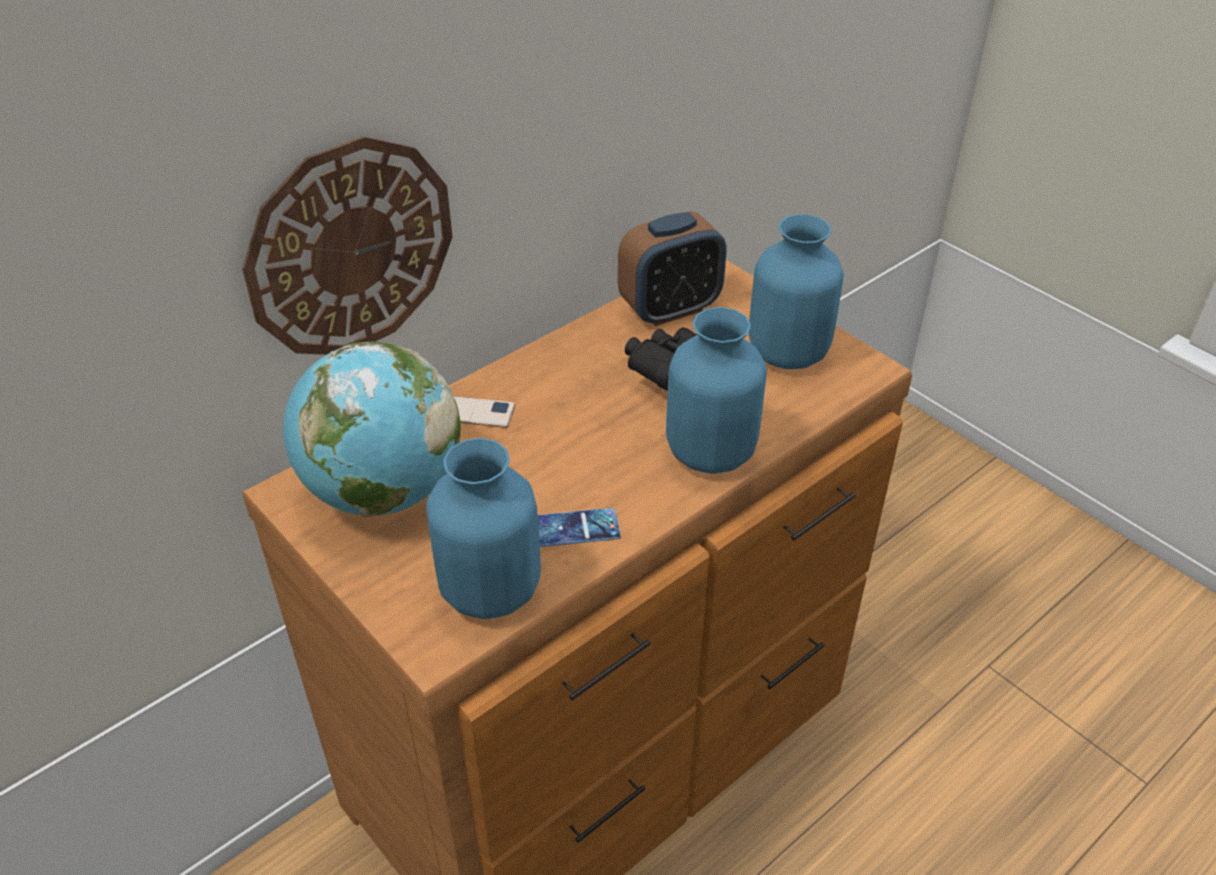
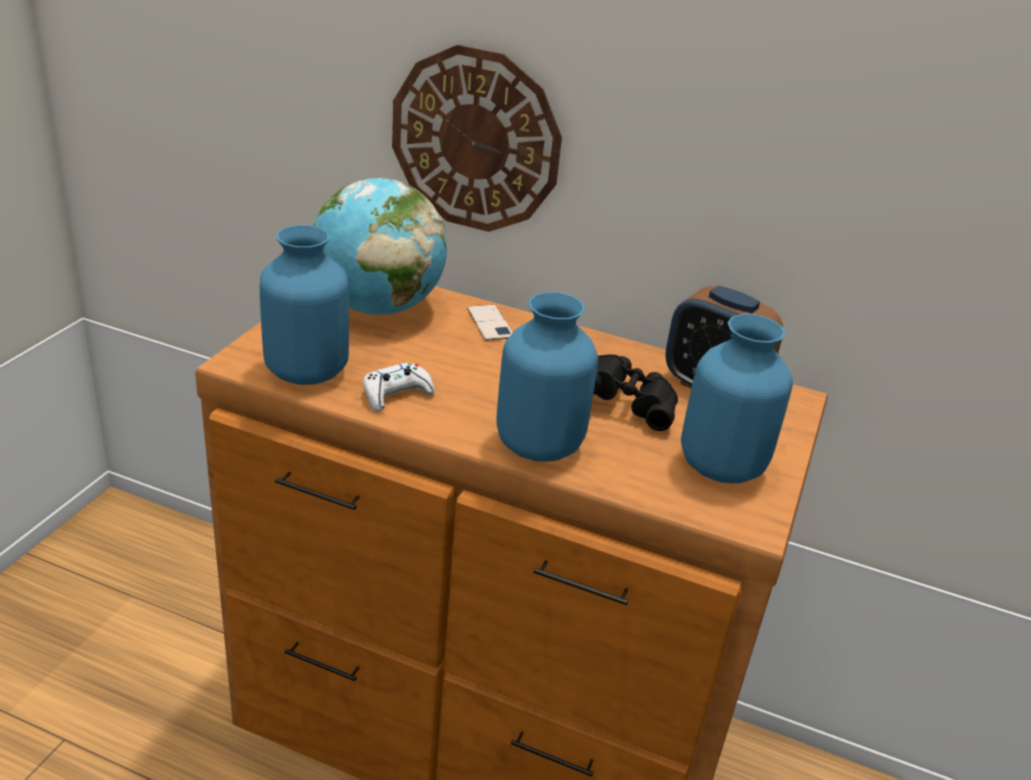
camera: 60 degrees right, 10 degrees down
(575, 528) = (396, 394): phone -> white game controller

